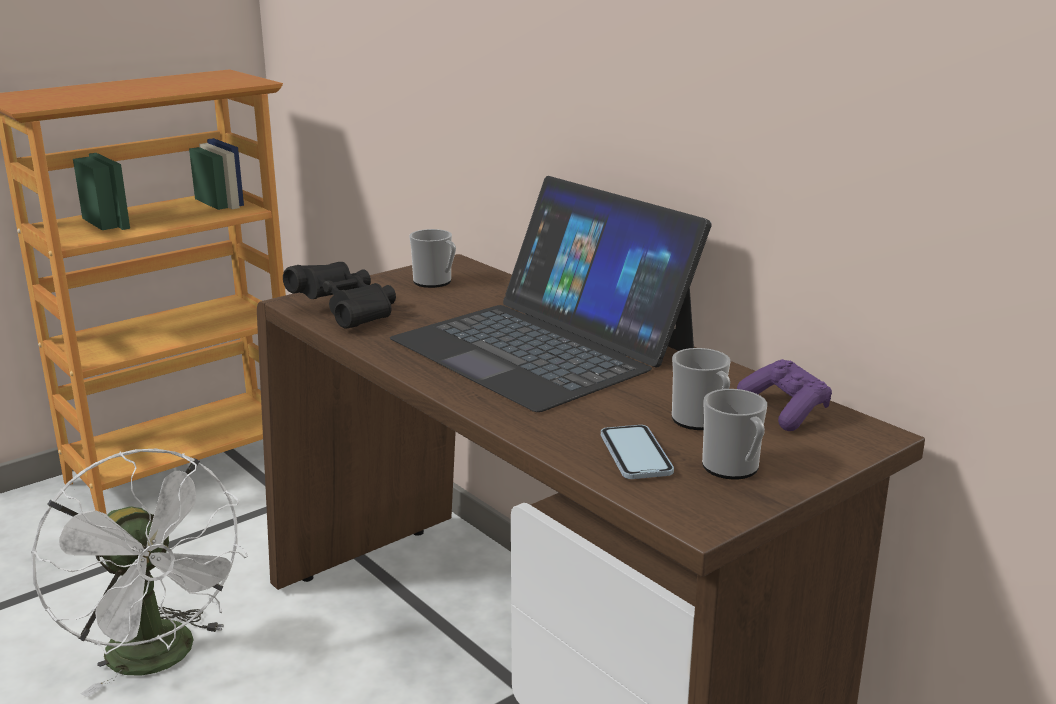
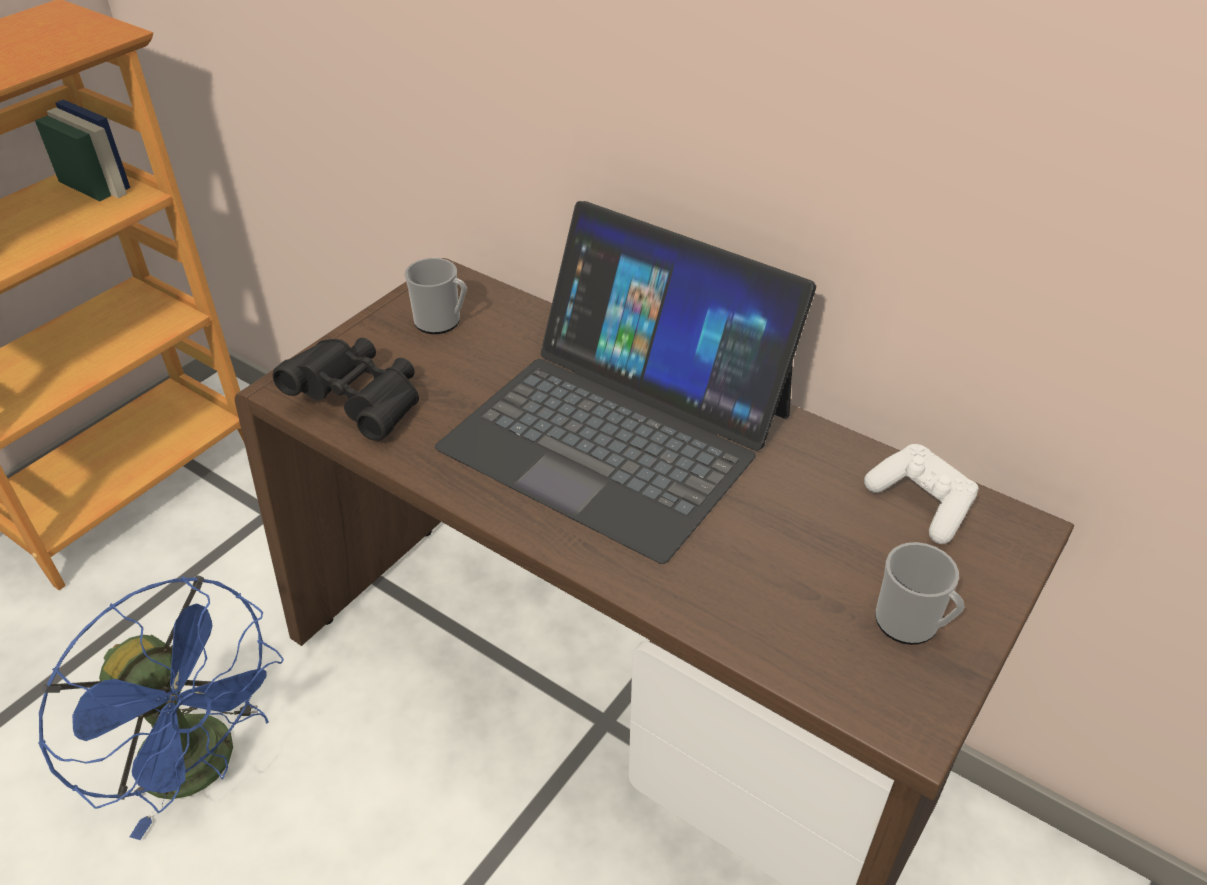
camera: 15 degrees left, 20 degrees up
(161, 659) = (203, 767): white fan -> blue fan
(635, 455) = (801, 621): phone -> none
(701, 421) = (844, 543): mug -> none
(784, 410) = (921, 504): purple game controller -> white game controller

